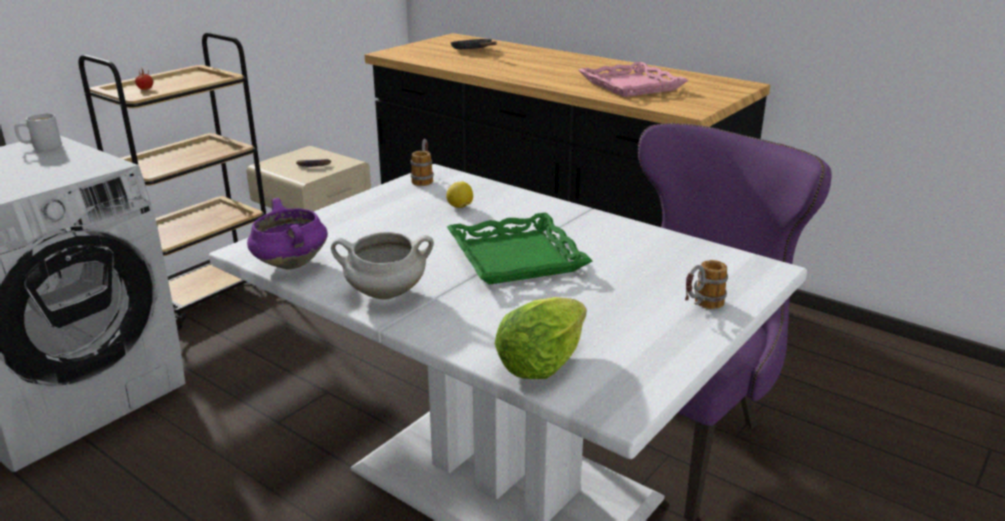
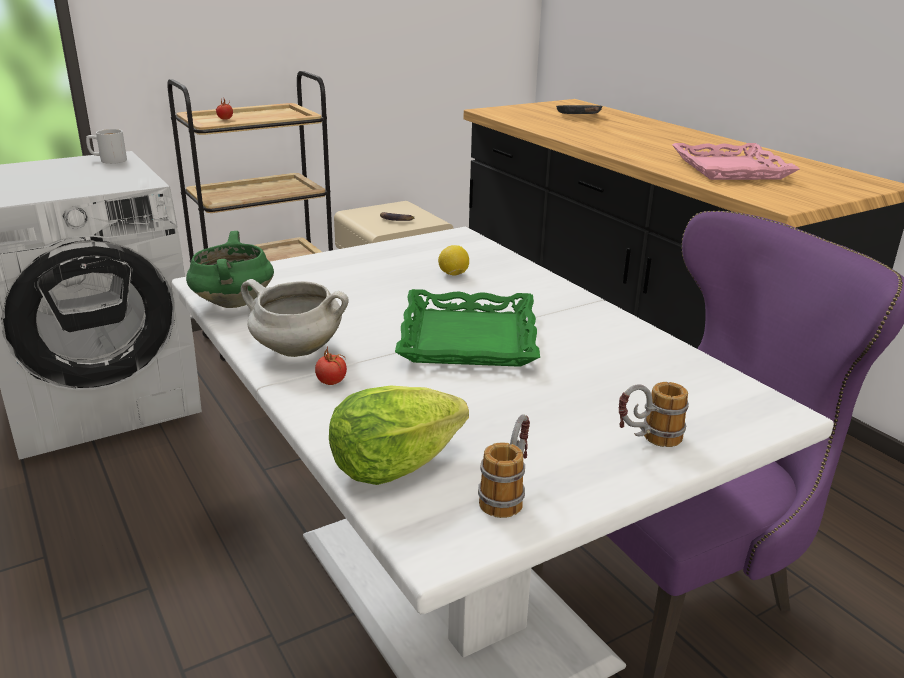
camera: 20 degrees right, 0 degrees up
(289, 264) = (232, 302): purple cooking pot -> green cooking pot
(424, 178) = (441, 239): mug -> mug (508, 492)
(438, 313) = (331, 382): none -> tomato

